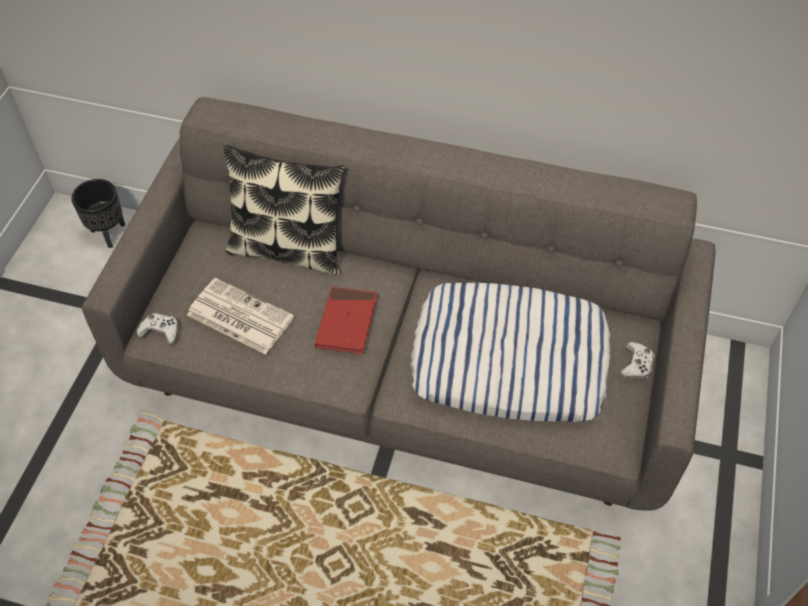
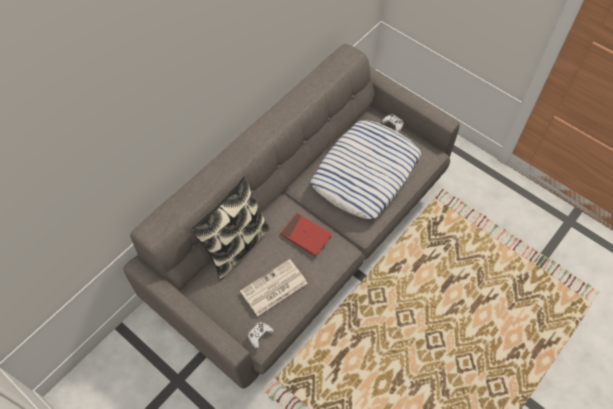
camera: 65 degrees left, 5 degrees up
(109, 233) = (106, 369): black planter -> none

